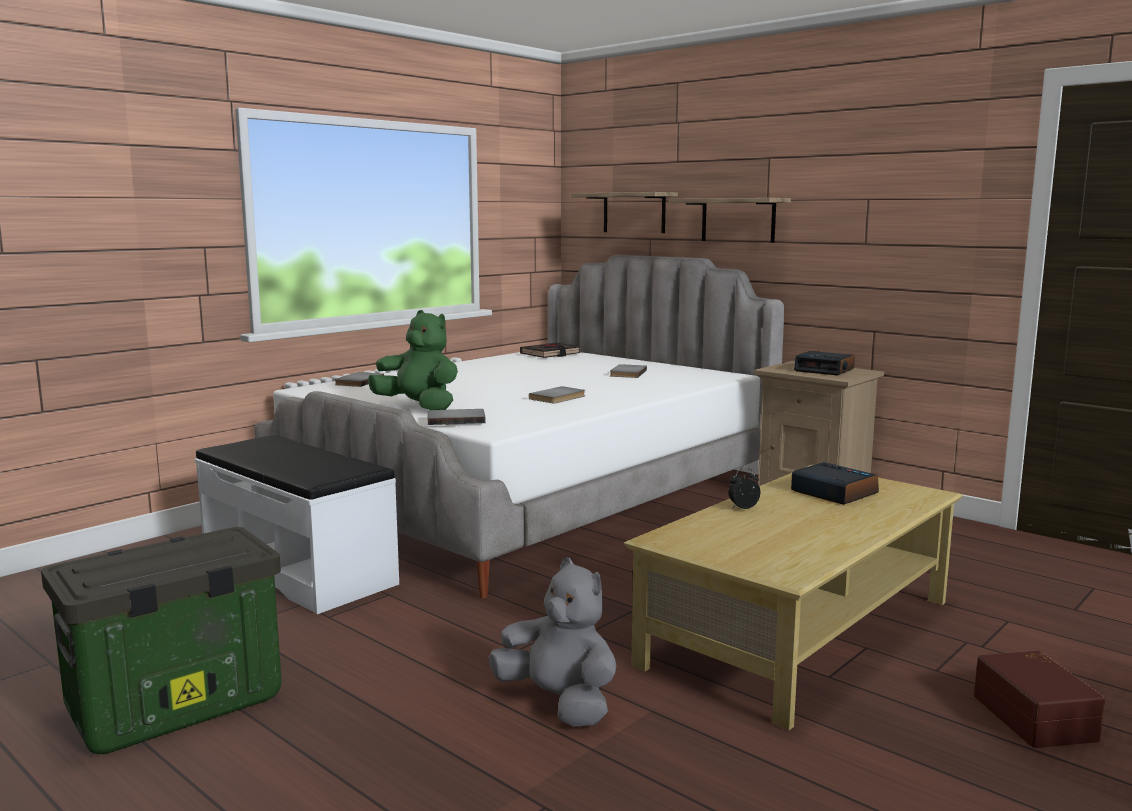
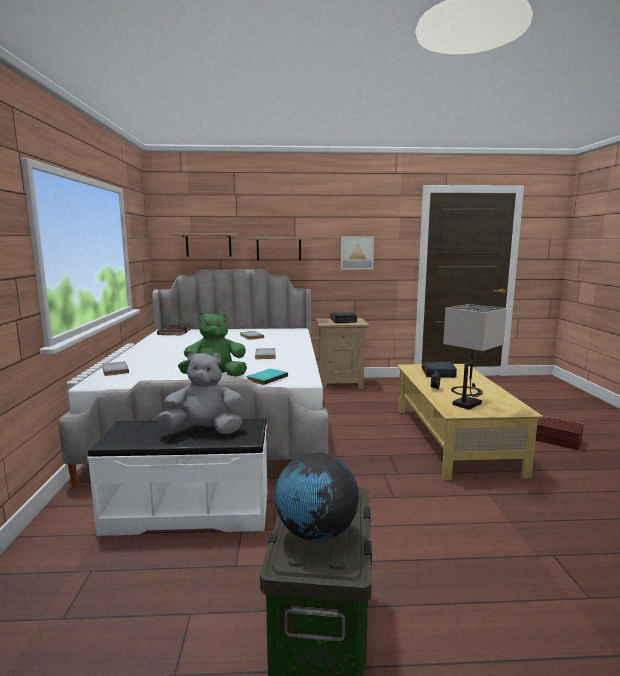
camera: 45 degrees left, 0 degrees up
(138, 560) = (316, 533): none -> globe
(456, 419) = (266, 378): grey book -> turquoise book
(559, 702) = (459, 510): grey plush toy -> grey plush toy (204, 431)
(749, 534) = (468, 398): none -> table lamp
(881, 230) = (356, 253): none -> picture

